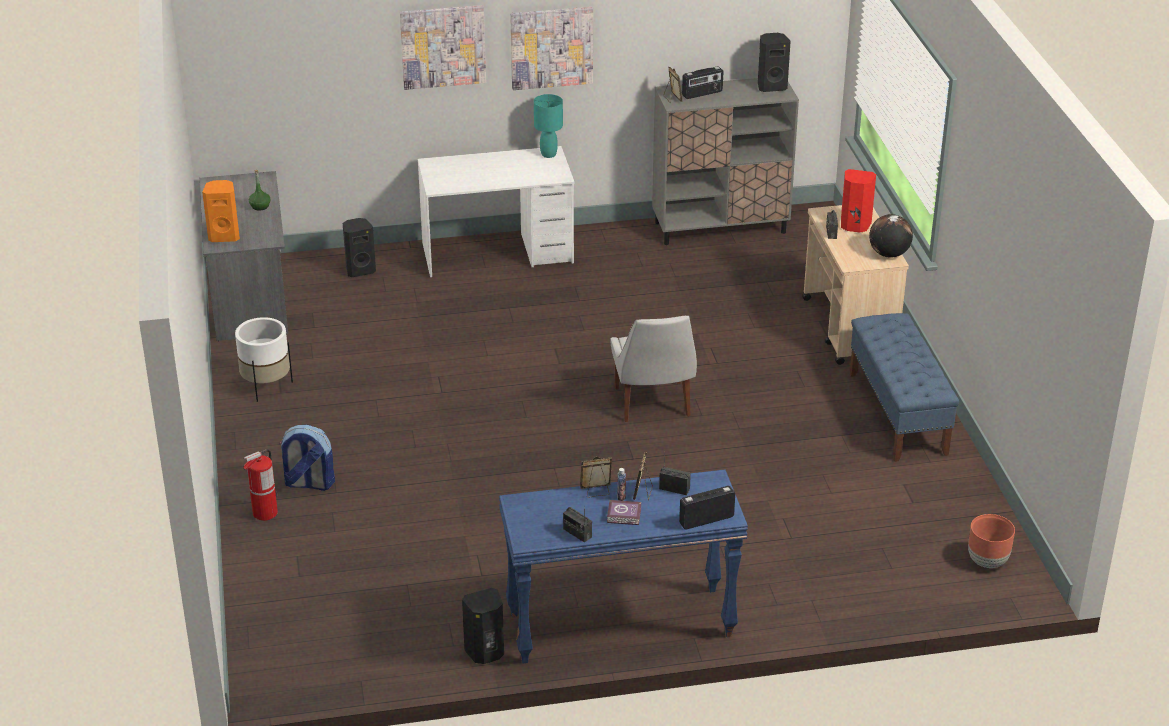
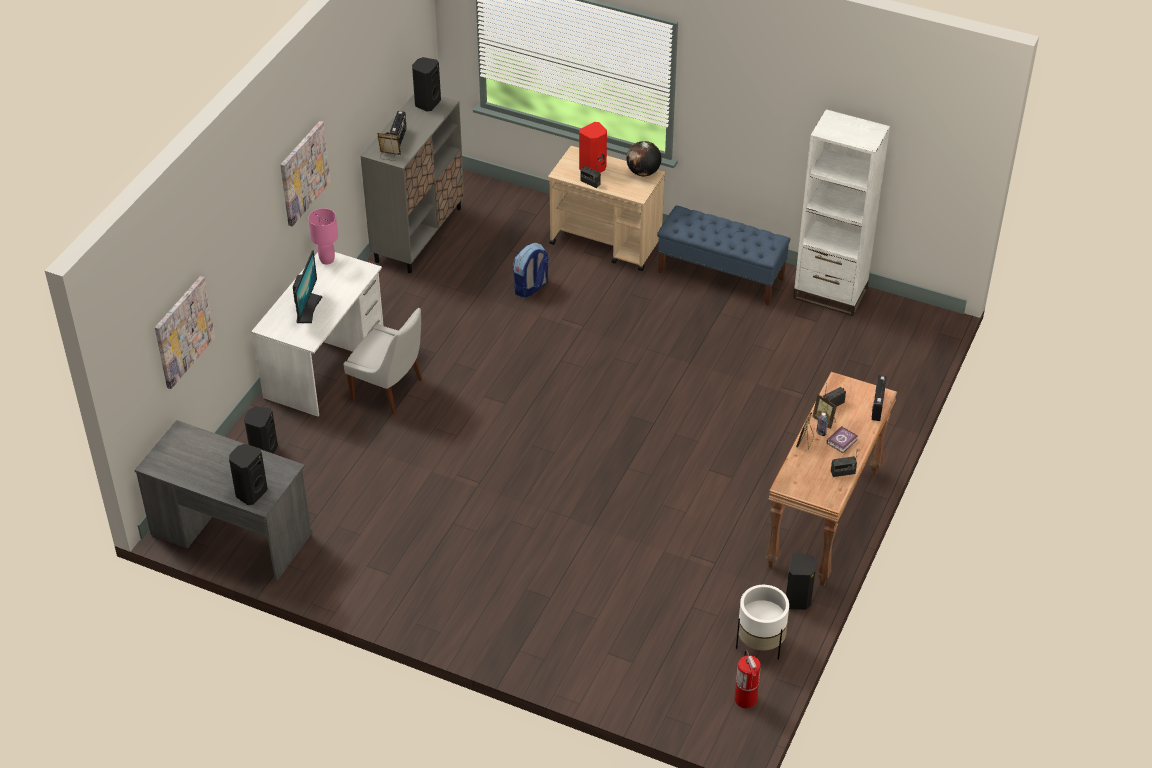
camera: 55 degrees left, 10 degrees up
(225, 236) = (250, 493): orange speaker -> black speaker
(260, 206) = (225, 453): green bottle -> none
(265, 513) = (539, 649): fire extinguisher -> fire extinguisher (745, 699)
(266, 386) = (373, 578): white planter -> white planter (760, 644)
(308, 483) = (525, 608): backpack -> backpack (531, 288)
(443, 46) = (249, 225): picture -> picture (183, 331)
(476, 171) = (307, 309): none -> monitor
(548, 154) = (327, 260): turquoise table lamp -> pink table lamp
(620, 626) = (825, 520): blue console table -> brown console table
(652, 404) = (601, 381): white chair -> white chair (389, 390)
(967, 495) = (830, 294): none -> white bookcase
(987, 561) = (899, 323): brown planter -> none

